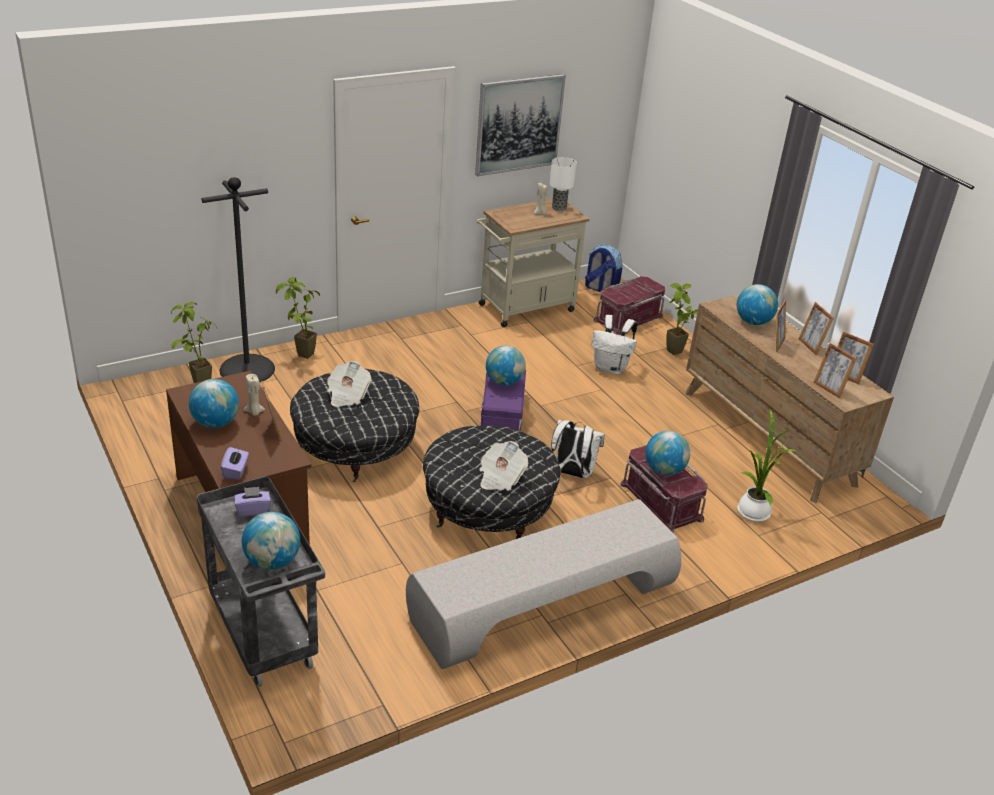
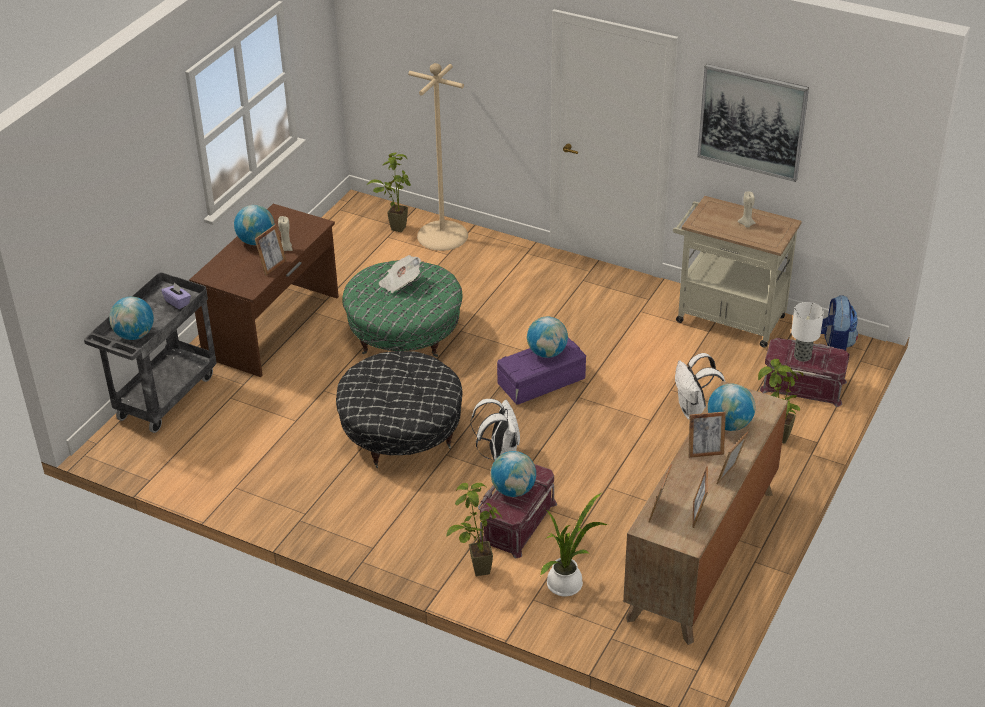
camera: 60 degrees right, 5 degrees up
(236, 471) = (213, 276): purple tissue box -> none
(247, 369) = (442, 235): black clothes rack -> beige clothes rack
(301, 357) = (490, 249): potted plant -> potted plant (473, 569)
(355, 447) = (404, 333): black ottoman -> green ottoman
(500, 477) = (377, 400): newspaper -> none
(543, 603) = (318, 509): grey bench -> none
(559, 208) = (776, 229): table lamp -> table lamp (802, 356)

